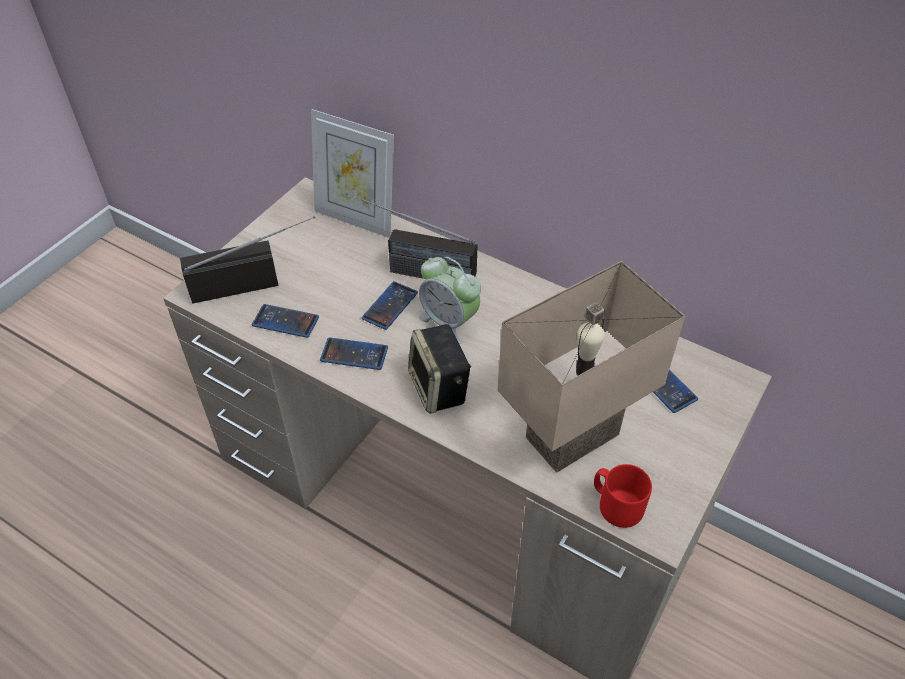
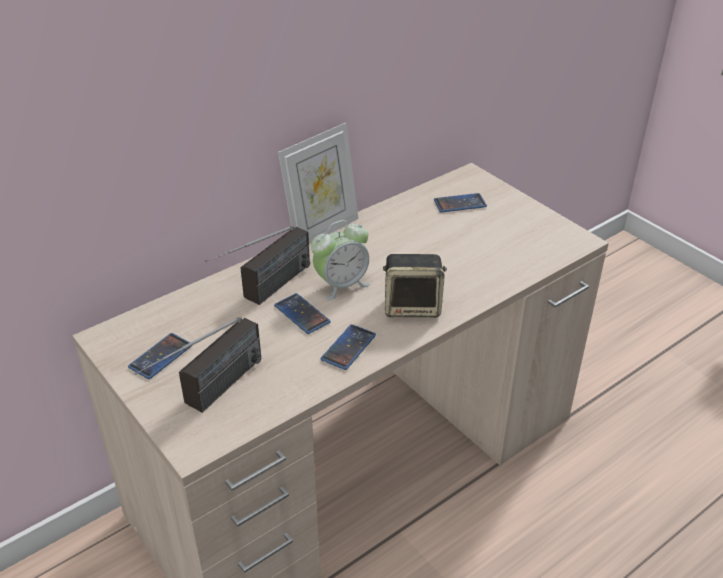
camera: 70 degrees left, 10 degrees down
(257, 281) = (209, 396): radio -> radio turned 150 degrees counterclockwise
(285, 321) = (280, 385): phone -> phone (160, 356)
(356, 218) = (169, 311): picture frame -> picture frame (322, 230)
(570, 432) = (484, 254): beige table lamp -> none
(616, 505) = (554, 252): red mug -> none

